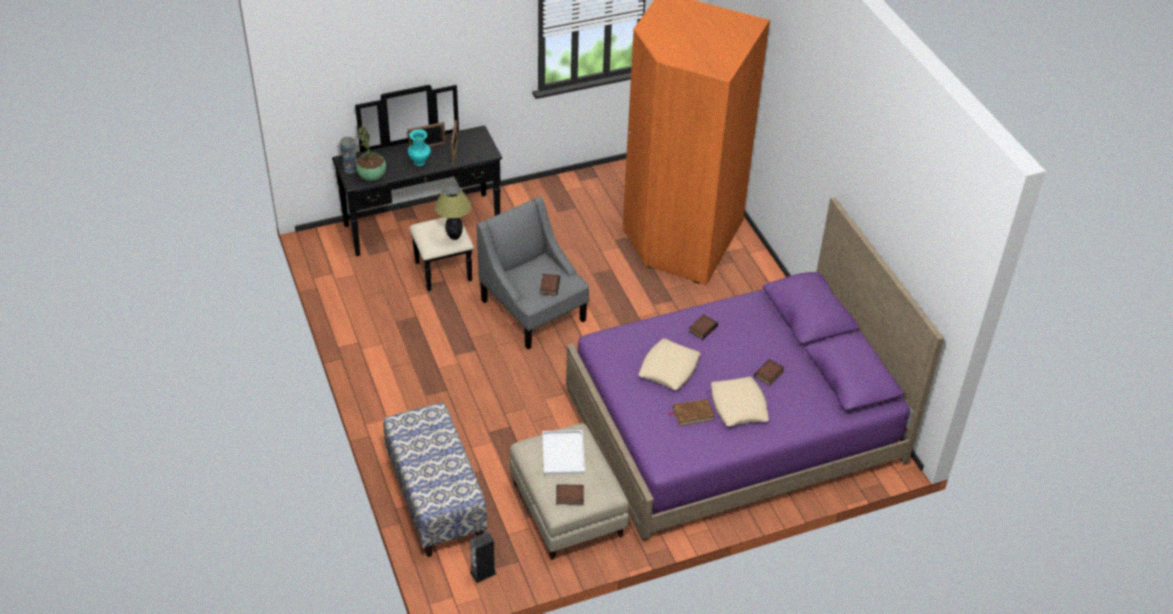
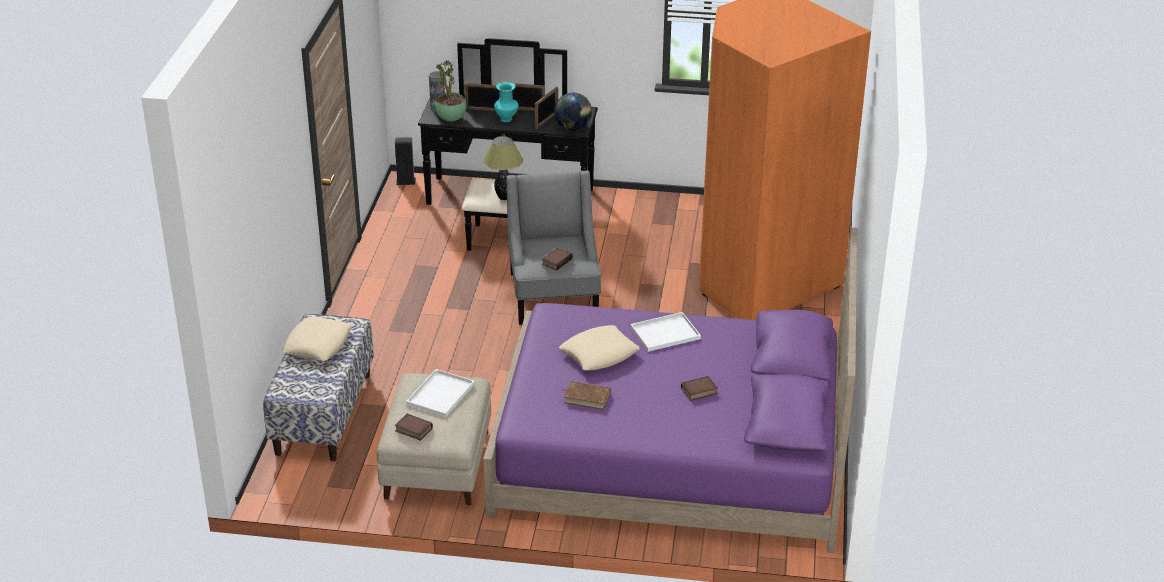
camera: 30 degrees right, 10 degrees down
(393, 158) = (484, 110): none -> picture frame
(483, 154) = (573, 128): none -> globe
(483, 573) = (312, 486): speaker -> speaker (406, 181)
(702, 328) = (666, 332): book -> white tray
(739, 406) = (641, 407): beige pillow -> beige pillow (318, 344)

